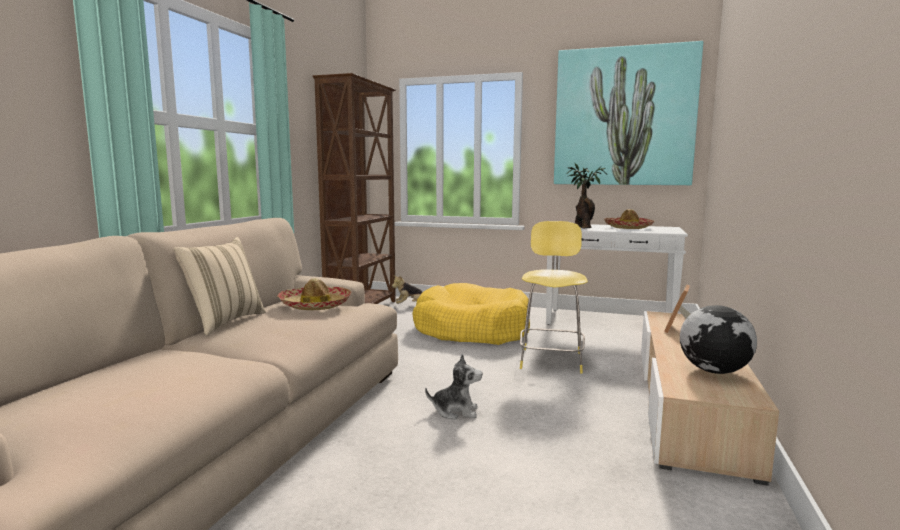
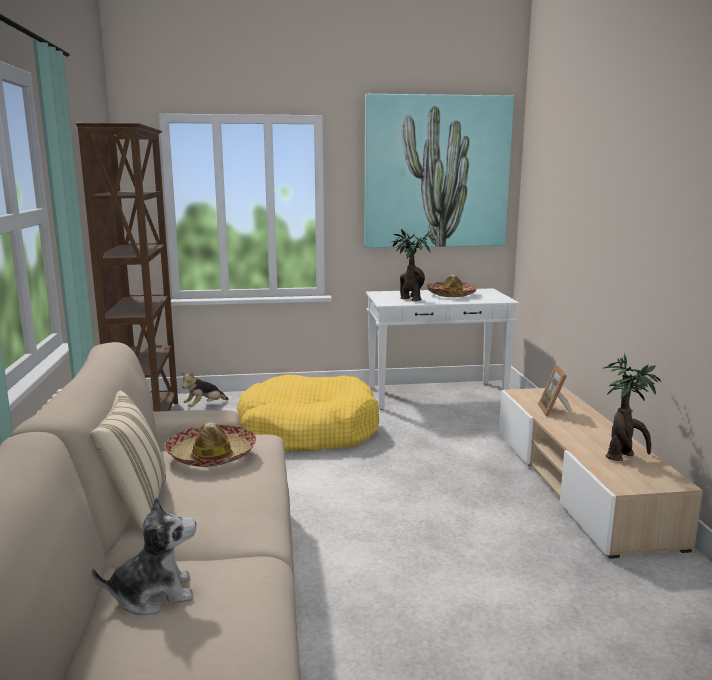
camera: 25 degrees left, 5 degrees up
(455, 411) = (390, 543): plush toy -> plush toy (153, 594)
(551, 359) = (423, 455): yellow stool -> none
(714, 371) = (624, 456): globe -> potted plant

